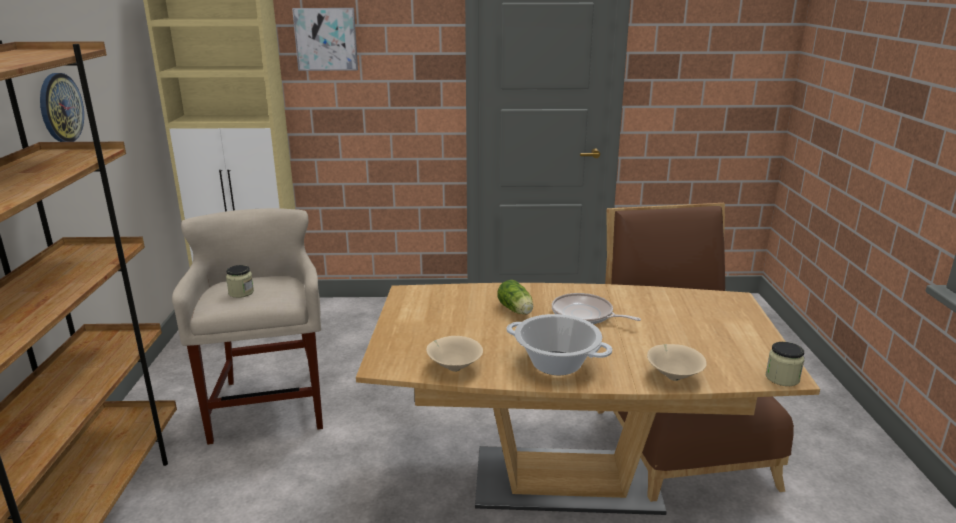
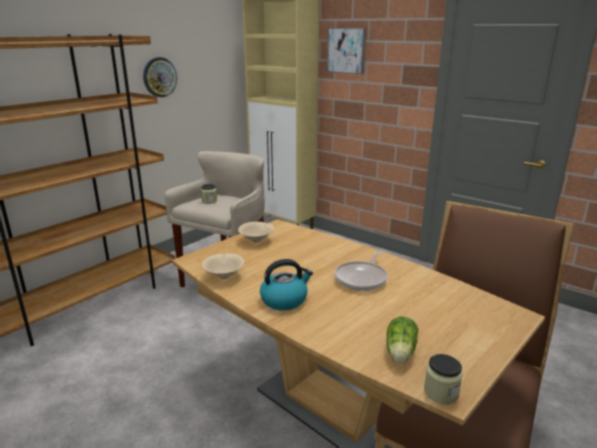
camera: 40 degrees right, 0 degrees up
(516, 311) = (321, 258): lettuce -> lettuce (400, 353)
(556, 364) = (284, 300): cooking pot -> kettle
(585, 315) = (362, 278): frying pan -> frying pan turned 135 degrees counterclockwise
(673, 376) = (349, 345): beige bowl -> beige bowl (257, 240)

